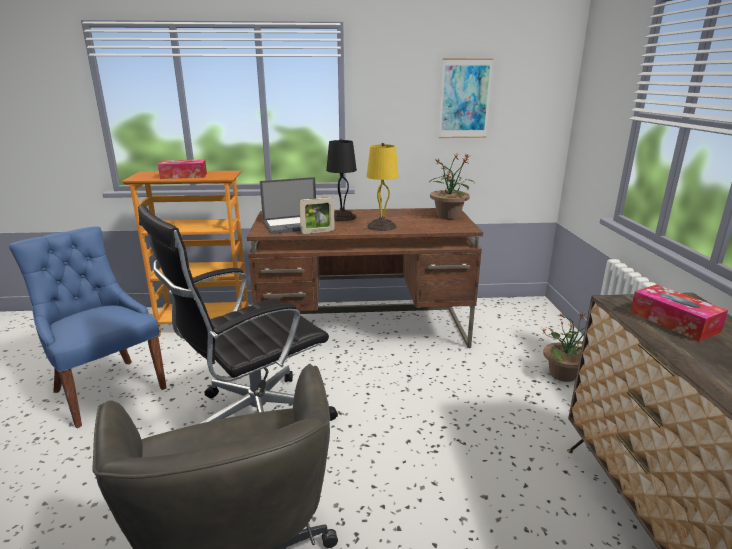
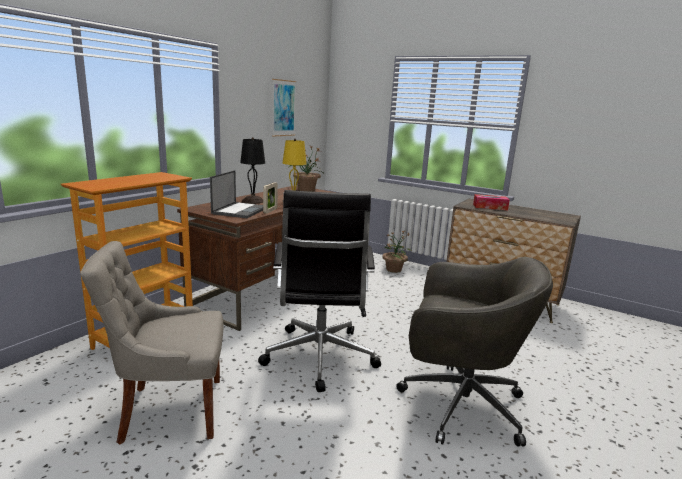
camera: 55 degrees left, 5 degrees down
(107, 389) = (170, 410): blue chair -> grey chair
(184, 176) = (135, 180): tissue box -> none

